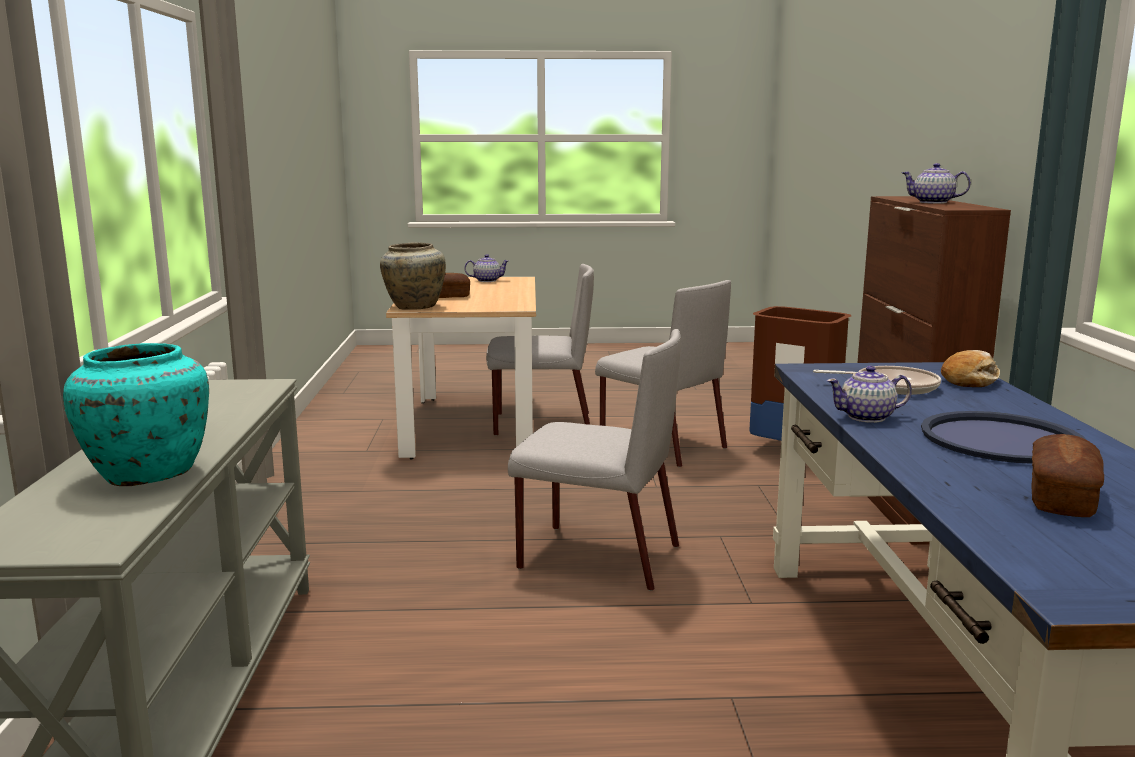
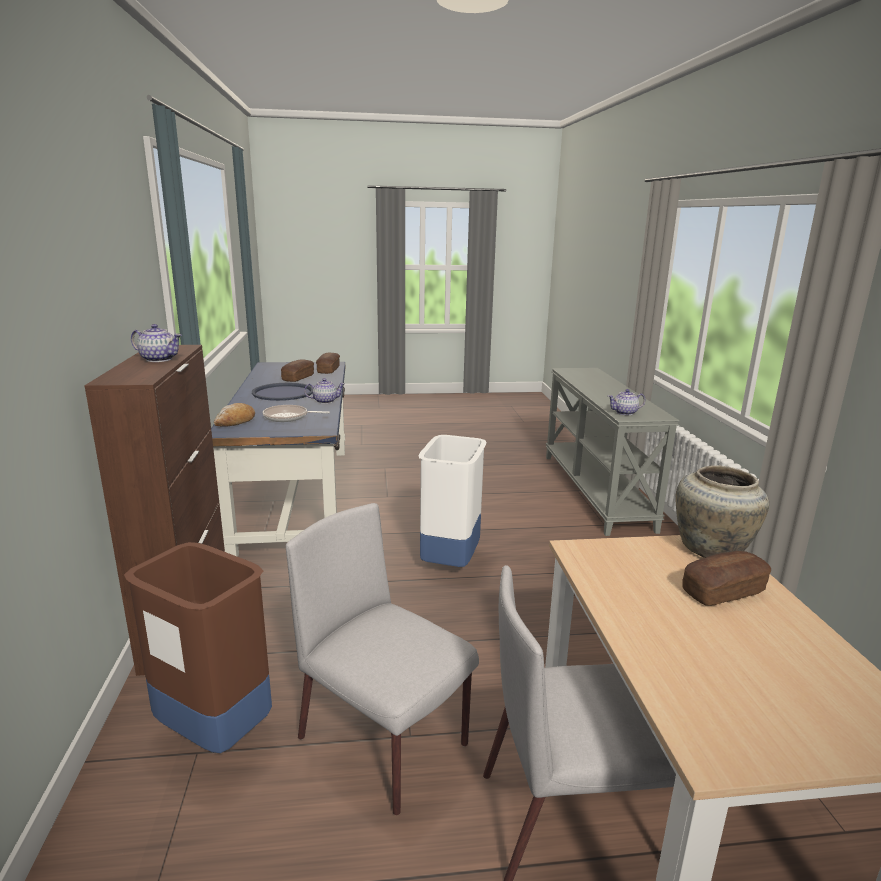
camera: 175 degrees right, 5 degrees up
(148, 473) = (588, 382): turquoise vase -> none
(487, 280) = (765, 721): teapot -> teapot (625, 413)
(596, 557) = (449, 562): grey chair -> white trash can
(1026, 543) = (328, 370): none -> bread

